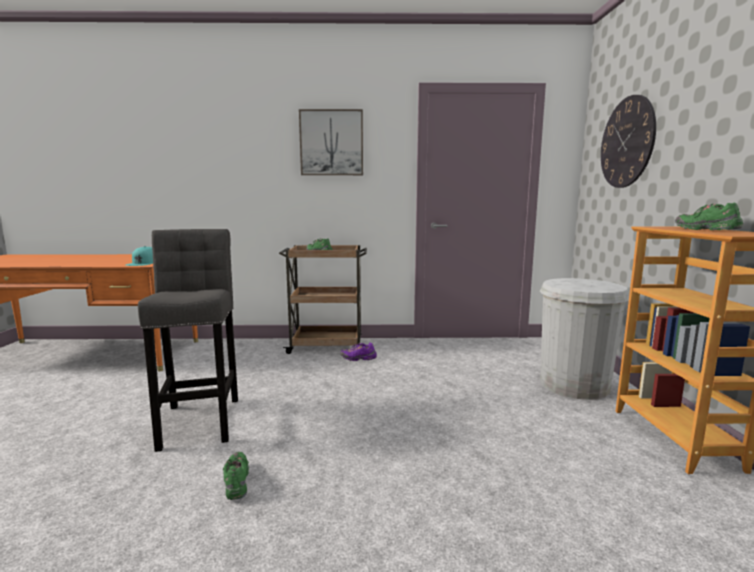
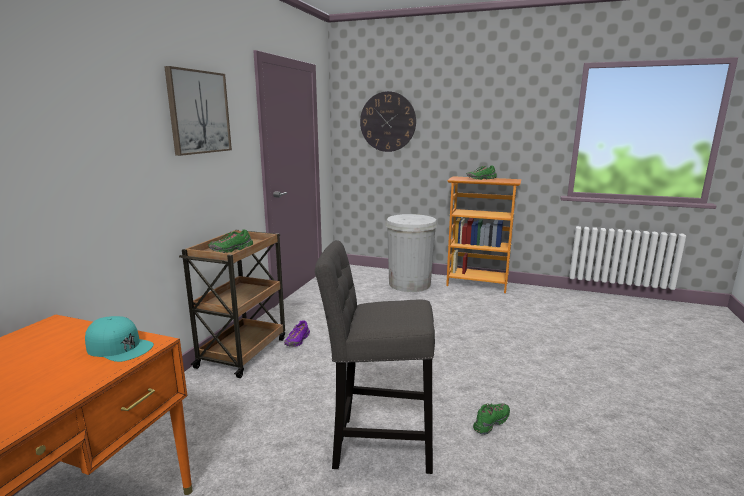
camera: 70 degrees left, 5 degrees up
(236, 482) = (491, 423): green shoe -> green shoe turned 135 degrees clockwise

